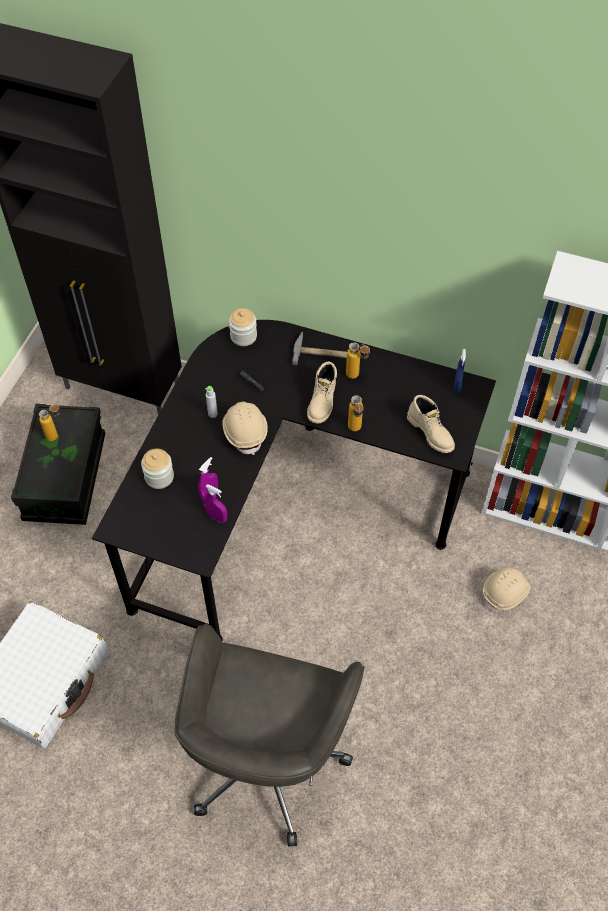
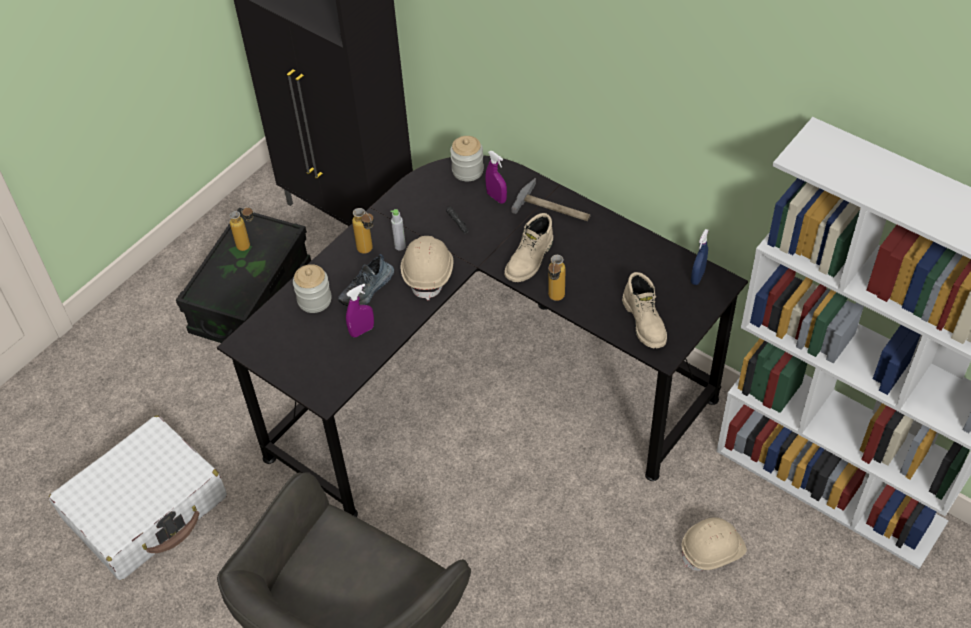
camera: 20 degrees right, 5 degrees down
(200, 457) = (367, 289): none -> shoe
(217, 517) = (360, 358): purple spray bottle -> purple spray bottle (496, 197)
(357, 376) = (581, 241): bottle -> bottle (368, 252)

